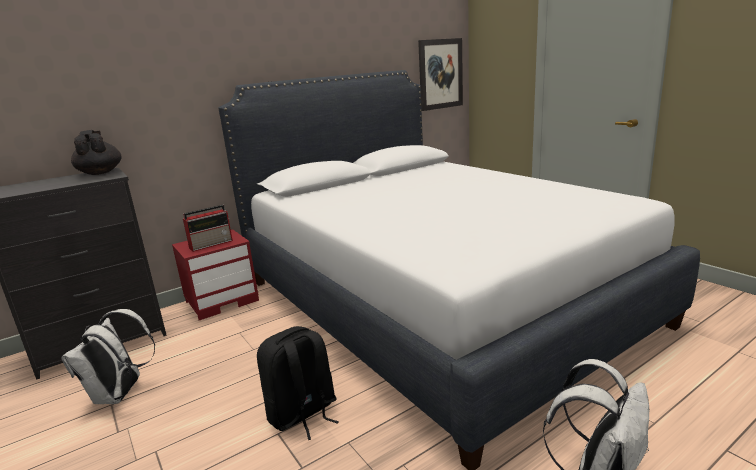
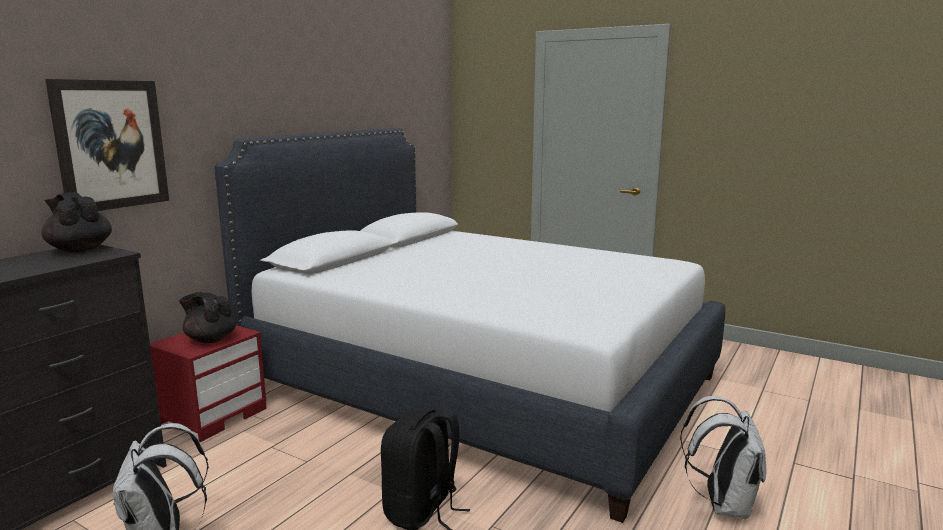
camera: 25 degrees left, 5 degrees down
(212, 244) = (210, 339): radio -> black teapot
(440, 74) = (427, 133): picture -> picture (111, 145)

